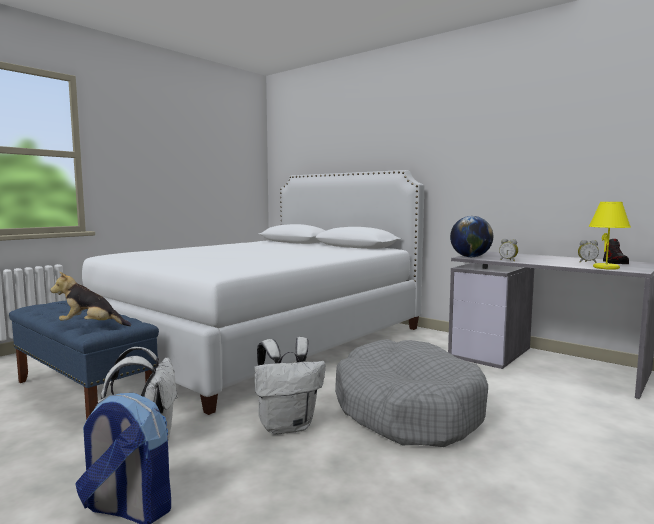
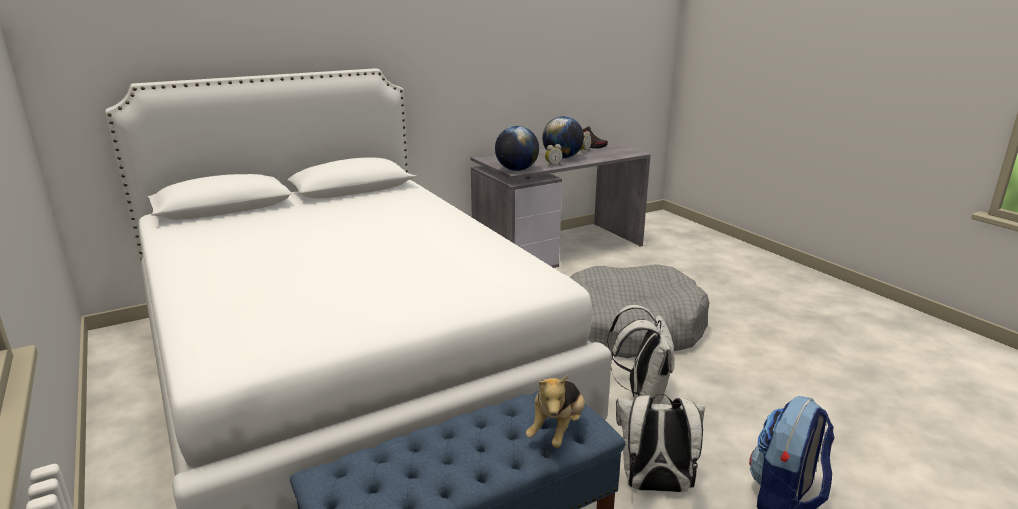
camera: 70 degrees left, 15 degrees up
(543, 260) = (562, 157): none -> globe
(606, 268) = (618, 155): yellow table lamp -> none

